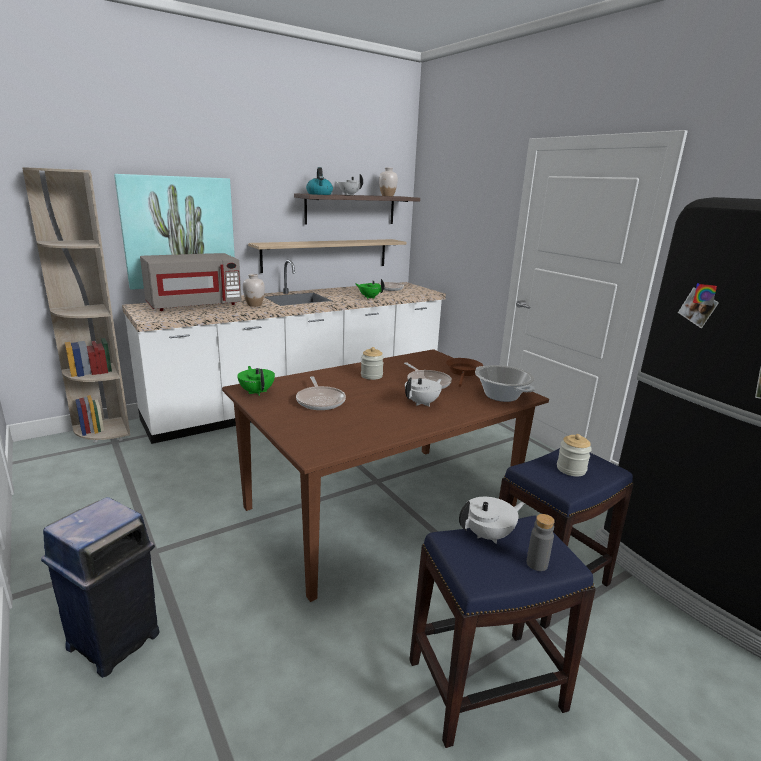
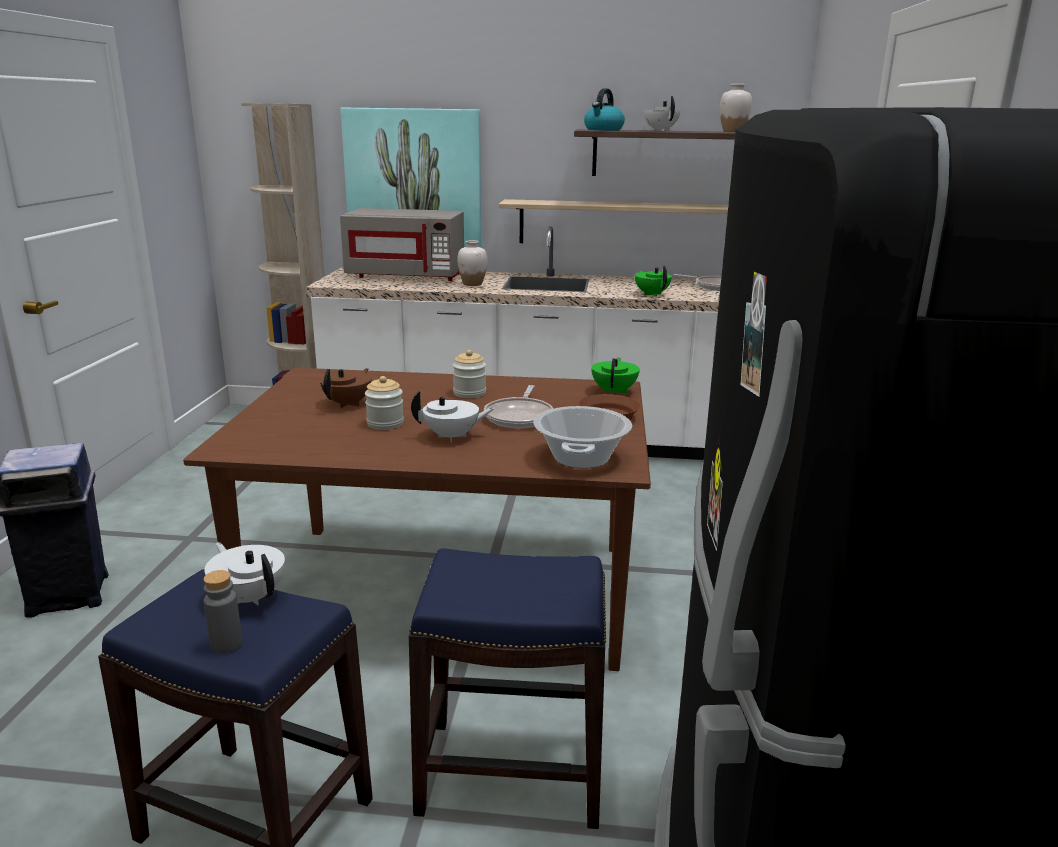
camera: 40 degrees right, 0 degrees up
(257, 392) = (311, 380): green teapot -> green teapot (614, 391)
(320, 401) = (348, 404): frying pan -> brown teapot
(488, 535) = (249, 597): white teapot -> white teapot turned 150 degrees counterclockwise
(571, 469) = (515, 583): jar -> jar (385, 423)

